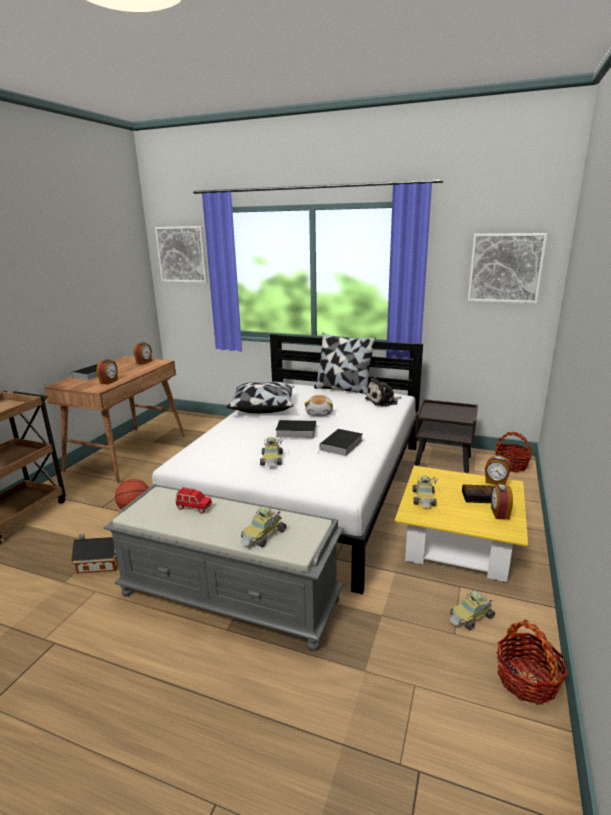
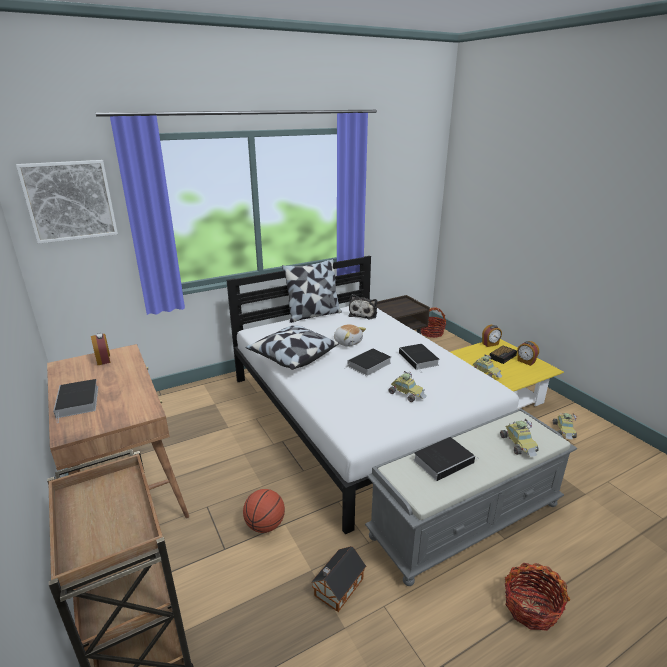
camera: 50 degrees left, 5 degrees up
(109, 381) = (133, 398): alarm clock -> none
(193, 507) = (444, 460): red toy car -> book
(505, 268) = (411, 182): picture -> none
(526, 679) = (622, 443): basket -> basket (530, 607)

